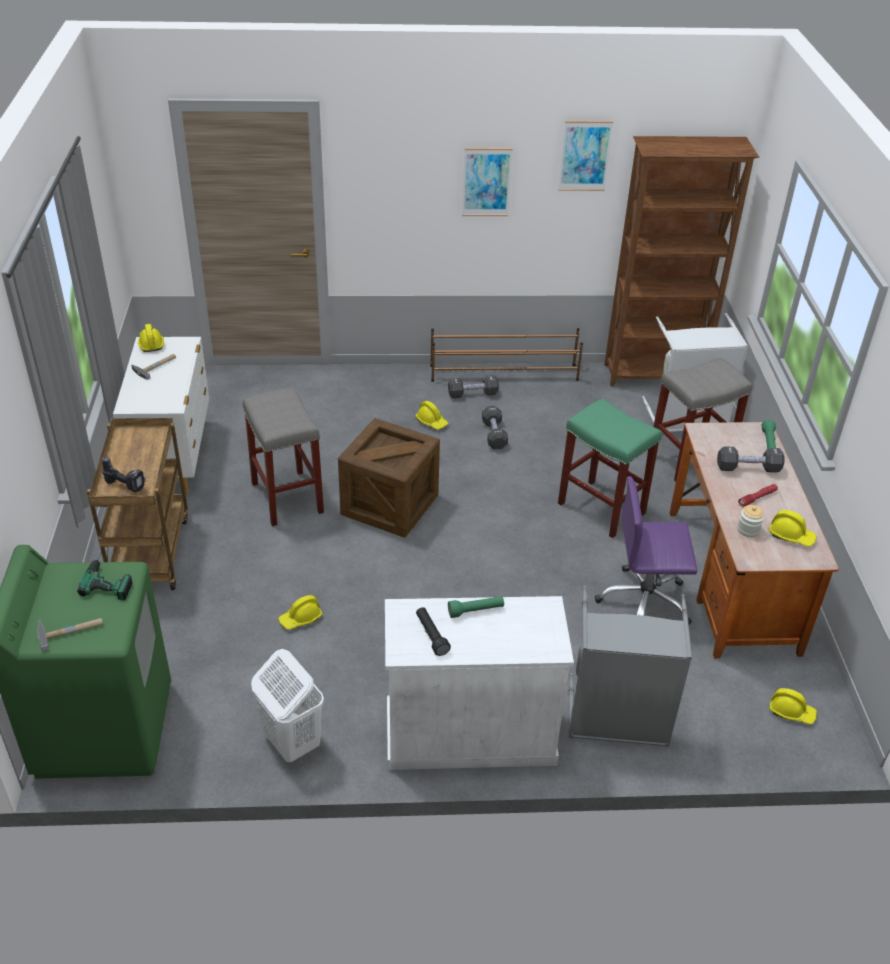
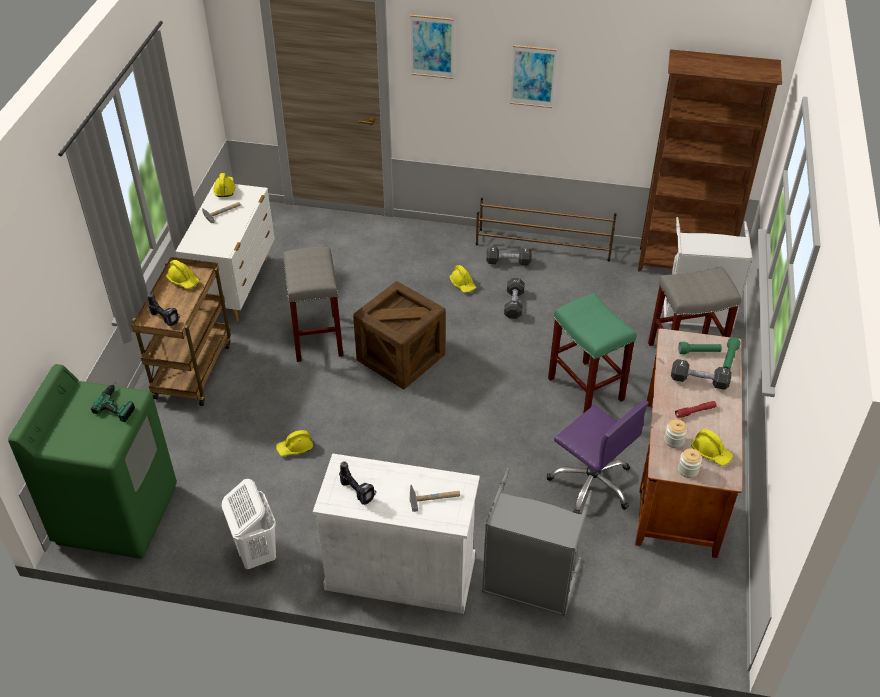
camera: 15 degrees right, 5 degrees up
(70, 630) = (77, 441): hammer -> hammer (434, 497)
(431, 635) = (358, 492): black flashlight -> power drill
(476, 611) = (402, 476): green flashlight -> green flashlight (699, 352)
(585, 156) = (624, 62): picture -> picture (432, 46)
(644, 602) = (591, 483): purple office chair -> purple office chair turned 150 degrees counterclockwise
(775, 557) = (688, 470): none -> jar
(791, 712) = (686, 606): yellow hard hat -> yellow hard hat (183, 280)

